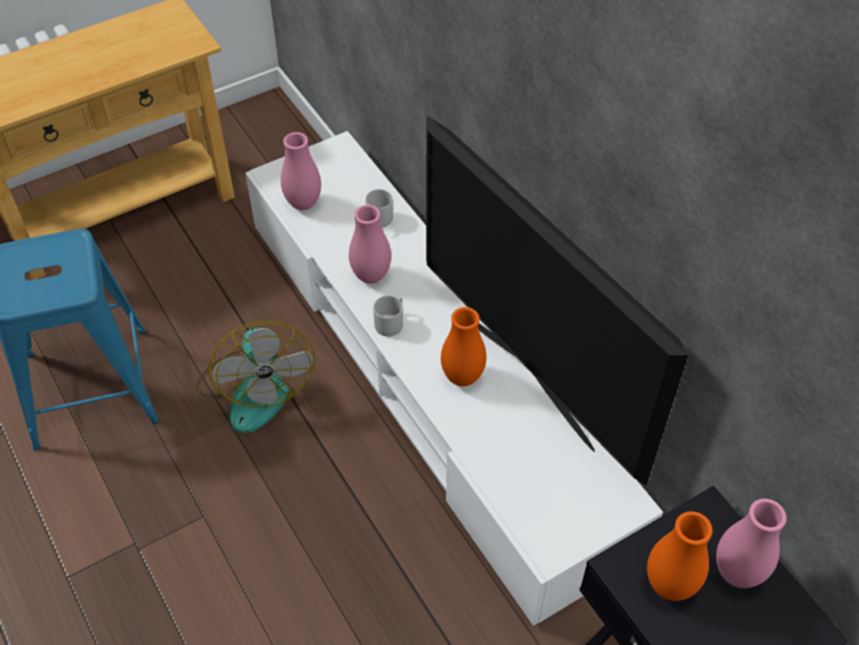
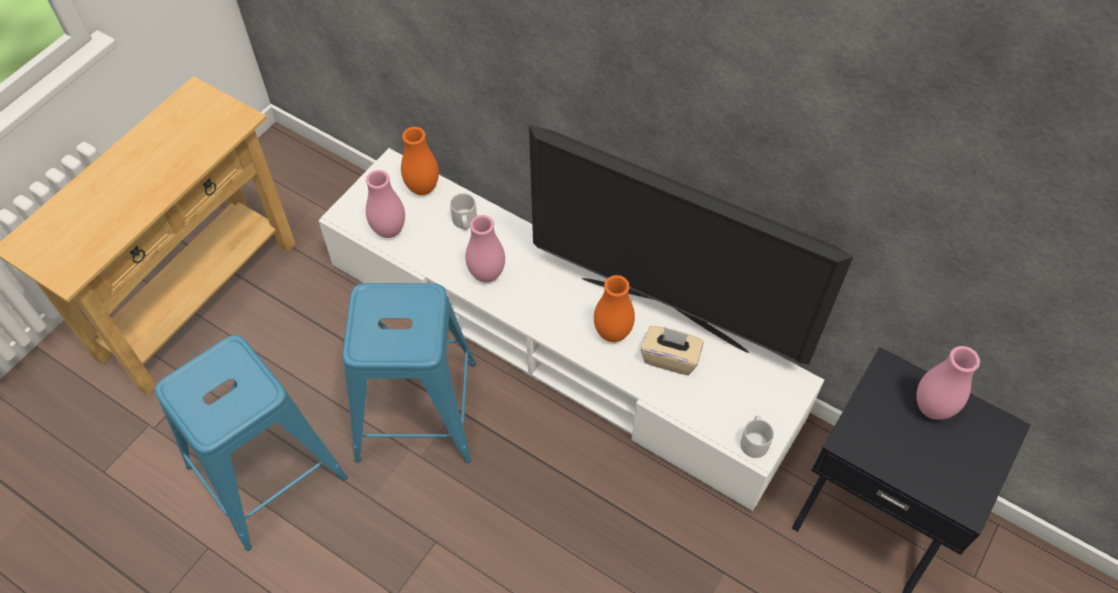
camera: 25 degrees left, 5 degrees up
(255, 388) = (416, 411): fan -> blue stool
(391, 323) = (527, 309): grey mug -> grey mug (754, 441)
(507, 424) = (670, 358): none -> beige tissue box
(669, 585) = (891, 439): orange vase -> orange vase (422, 188)

